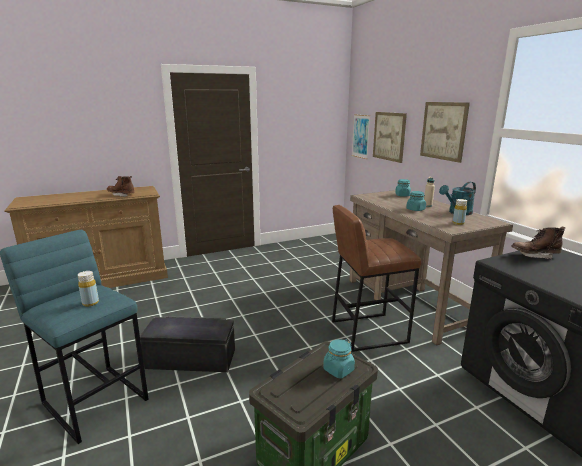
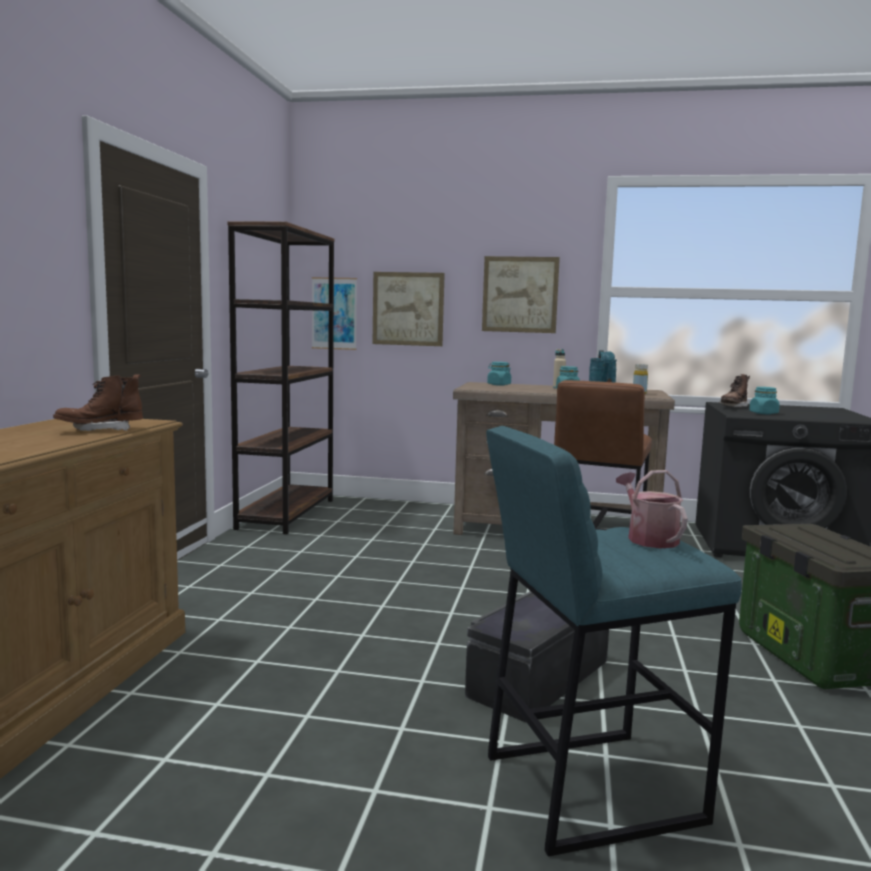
camera: 55 degrees left, 10 degrees down
(90, 303) = (648, 538): yellow bottle -> watering can
(311, 243) = (287, 514): none -> brown bookcase
(338, 370) = (814, 532): turquoise jar -> turquoise jar (763, 413)

